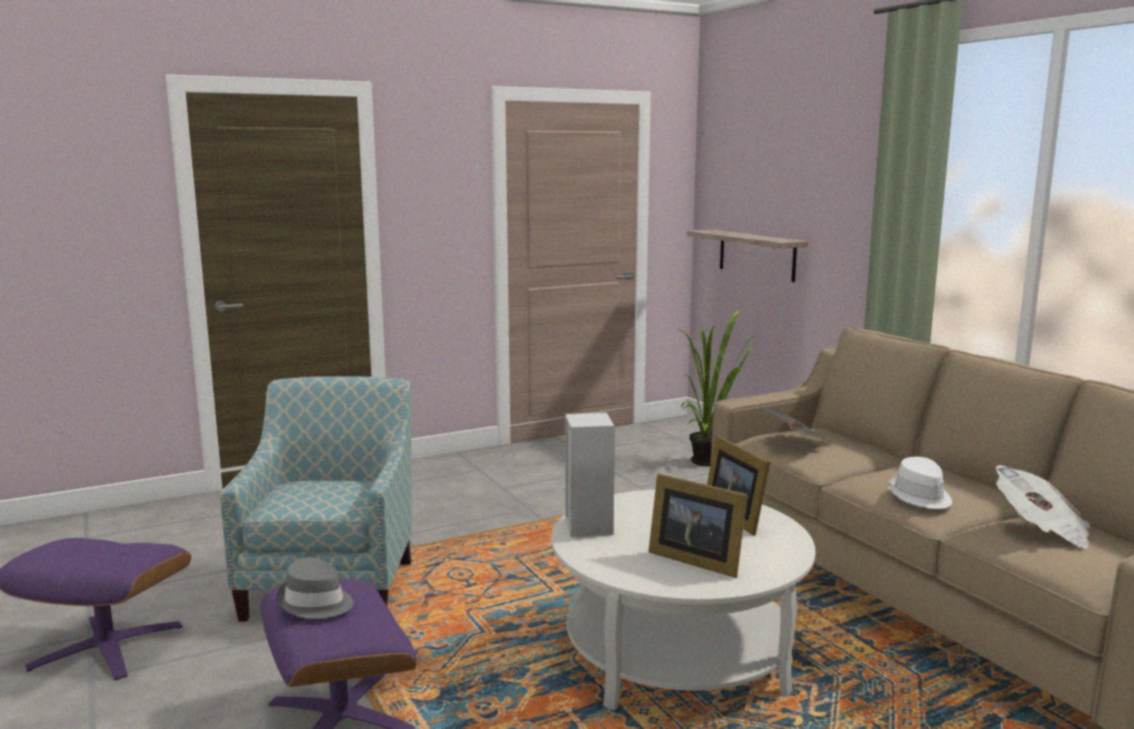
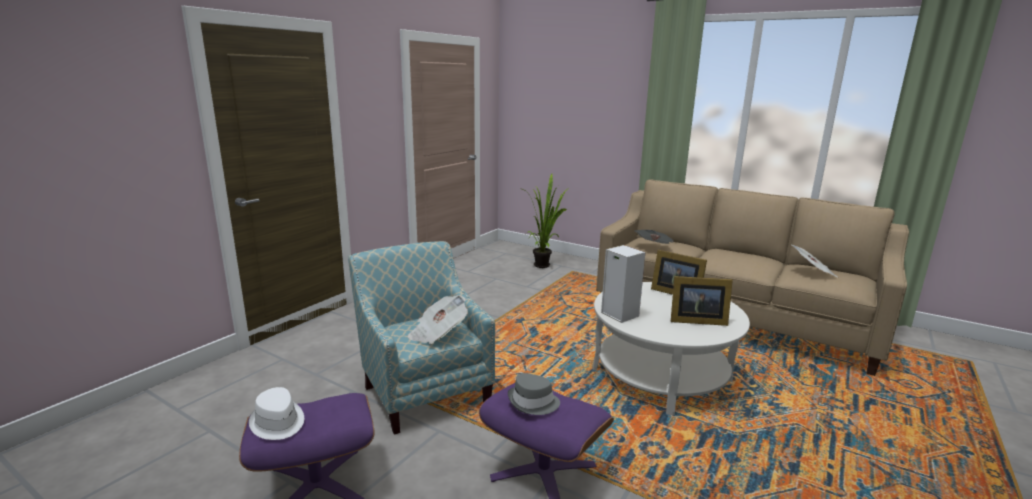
camera: 30 degrees left, 5 degrees up
(323, 499) = (438, 333): none -> newspaper
(756, 255) = (552, 140): shelf -> none
(920, 495) = (747, 265): white hat -> white hat (277, 422)

